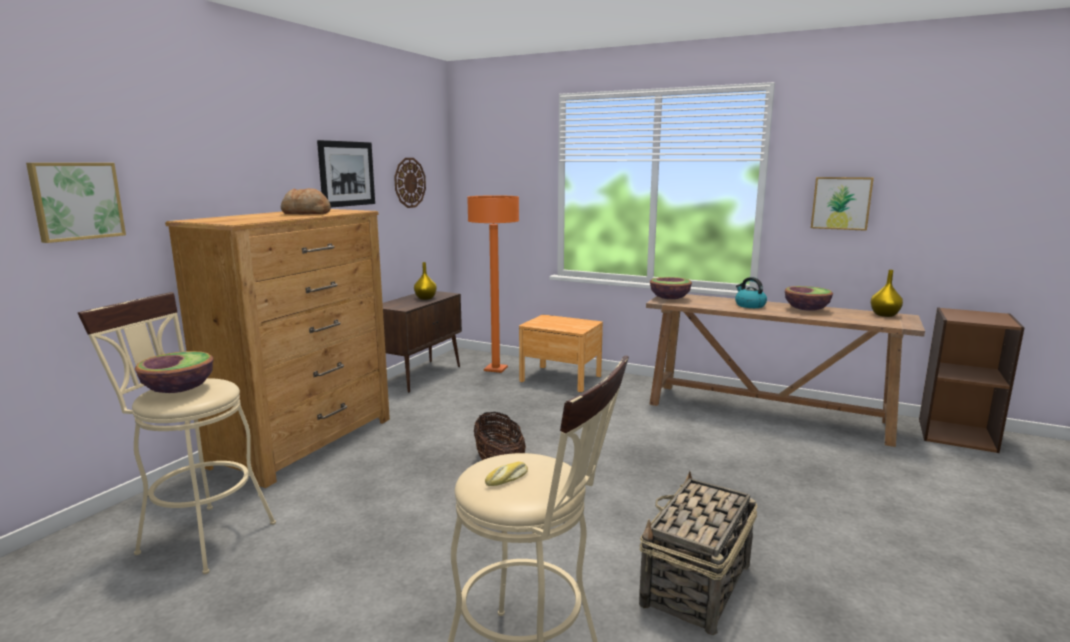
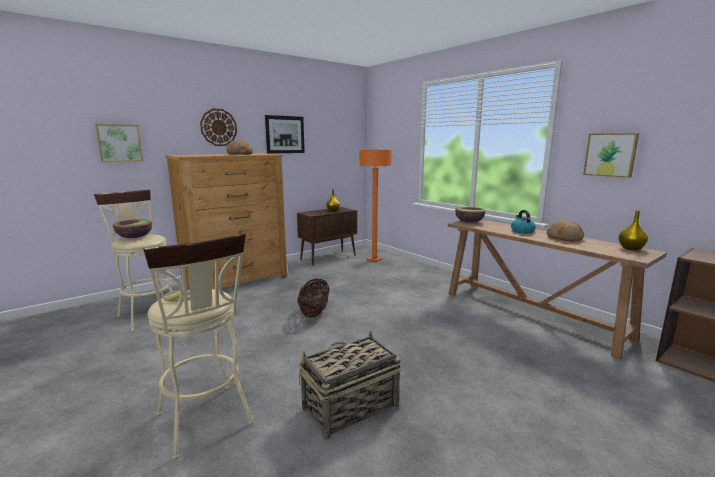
camera: 25 degrees right, 0 degrees up
(409, 182) = (332, 141): wall clock -> wall clock (218, 127)
(560, 378) = (407, 270): brown nightstand -> none
(806, 309) = (564, 238): bowl -> bread

